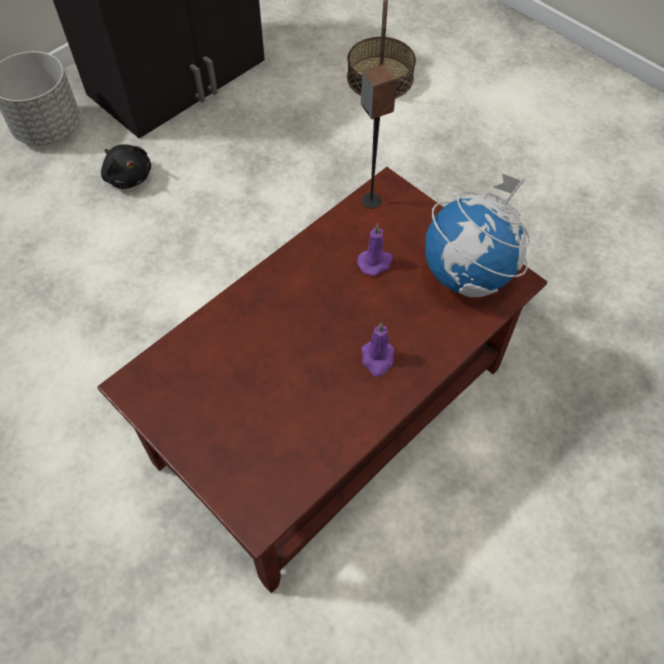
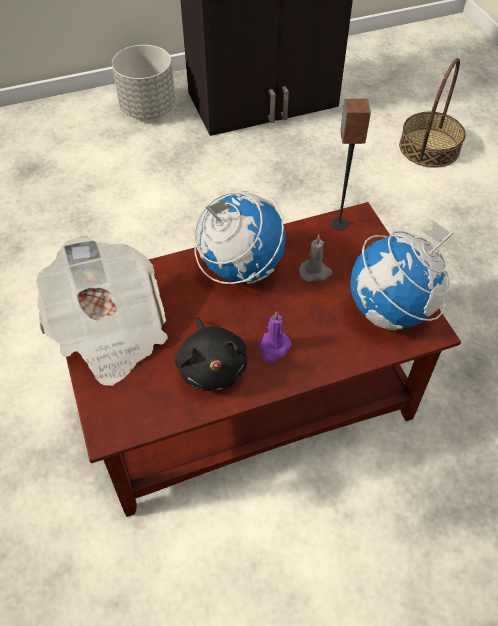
camera: 25 degrees right, 5 degrees down
(128, 176) = (187, 160): black plush toy -> black plush toy (212, 366)
(195, 410) = (109, 330): none -> newspaper
(296, 286) = (240, 267): none -> globe
(375, 262) = (315, 272): purple candle -> grey candle

